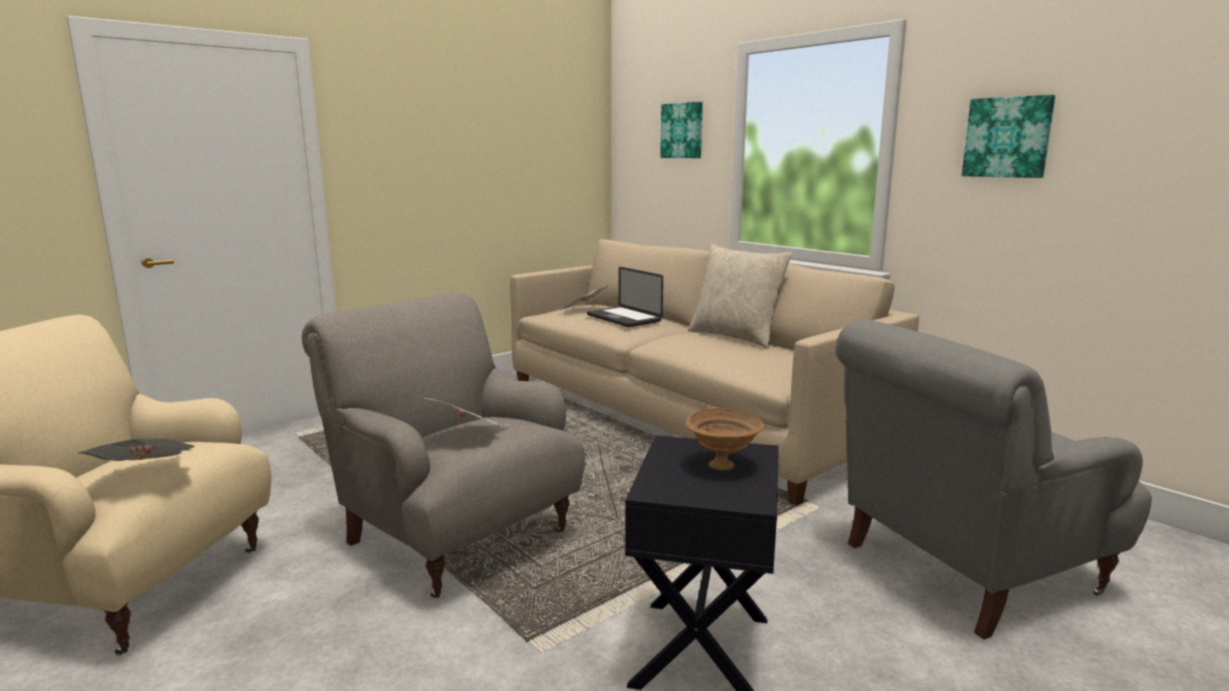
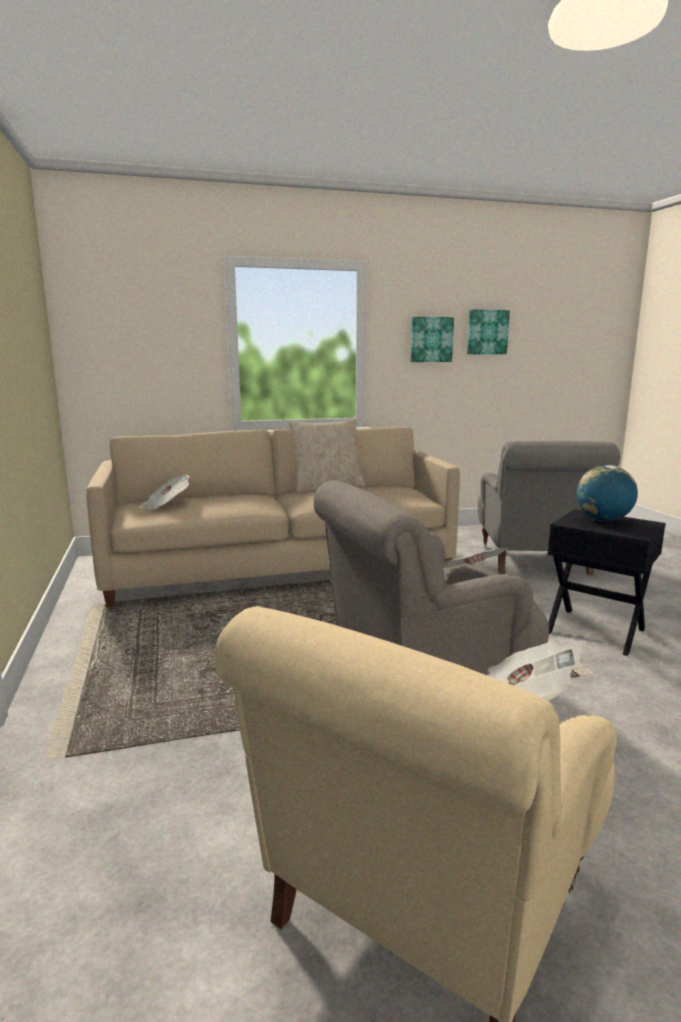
camera: 65 degrees left, 0 degrees up
(623, 318) = (233, 498): laptop -> none
(682, 130) = (163, 327): picture -> picture (487, 332)
(723, 466) = (603, 520): brown bowl -> globe

